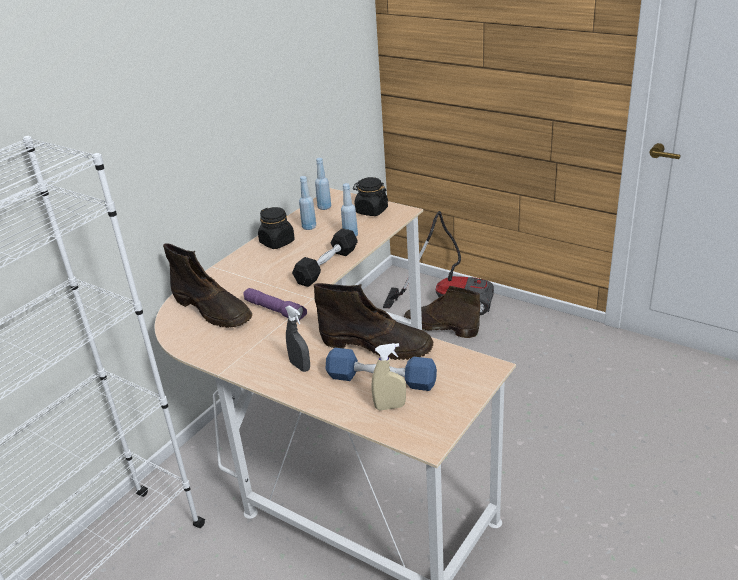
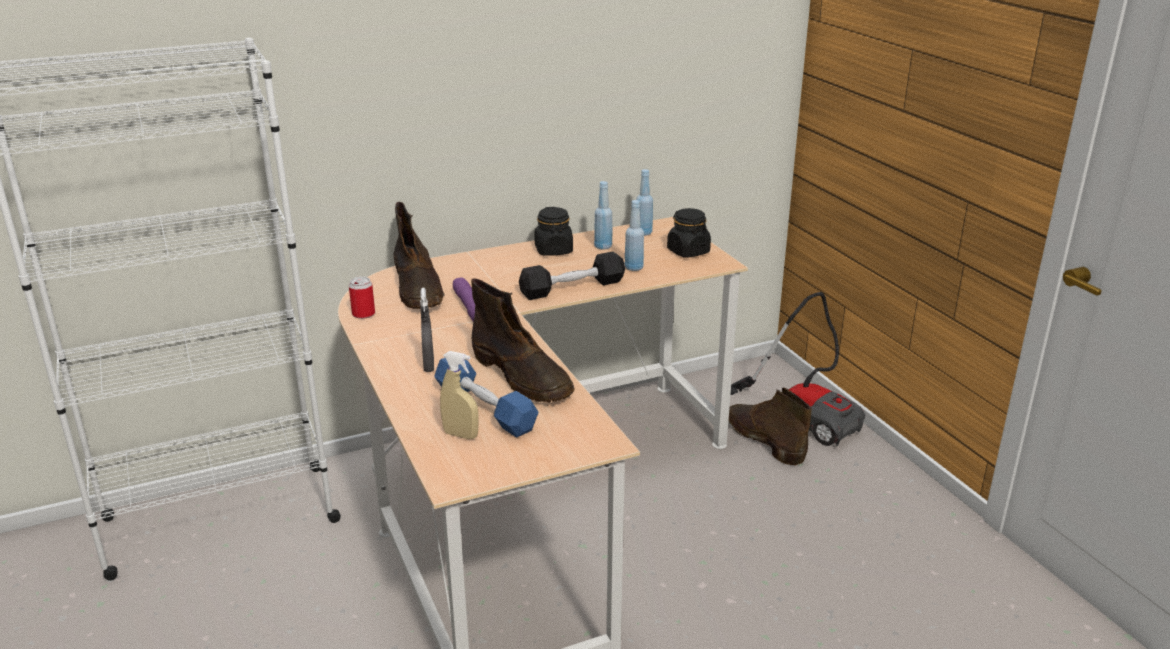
camera: 30 degrees right, 5 degrees down
(195, 347) = (363, 314): none -> can

